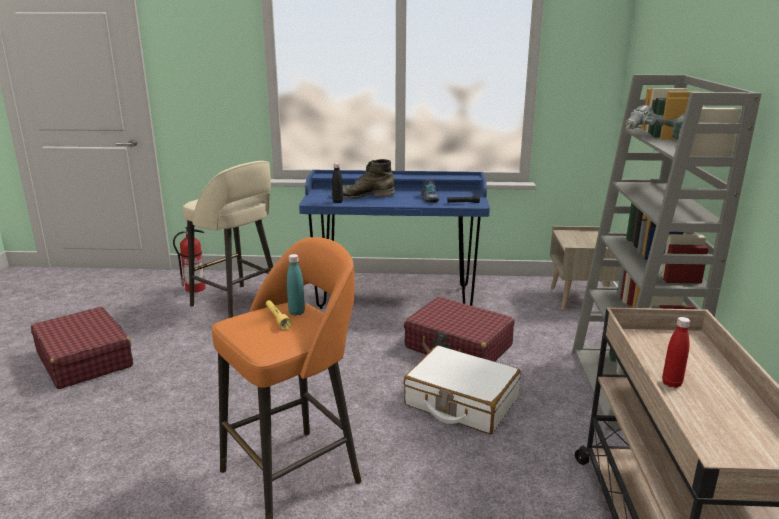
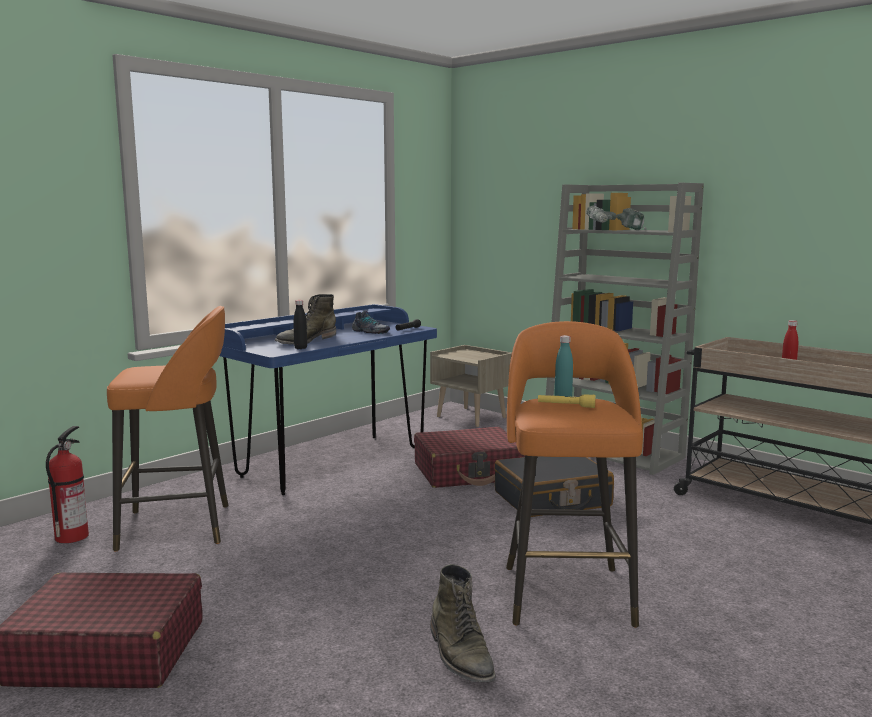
camera: 50 degrees left, 10 degrees down
(163, 465) = (460, 654): none -> green boot
(238, 305) = (179, 527): beige stool -> orange stool
(461, 402) = (552, 499): white suitcase -> black suitcase

